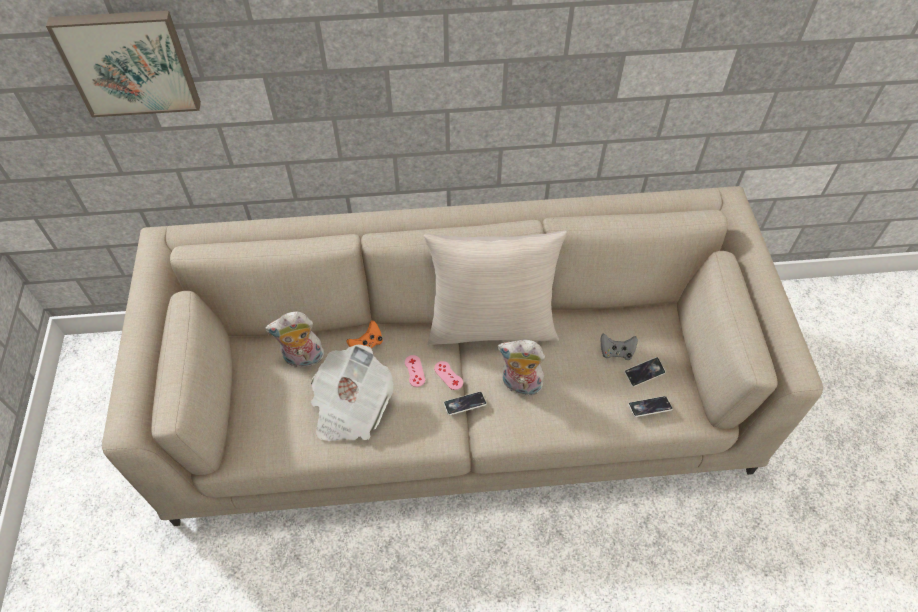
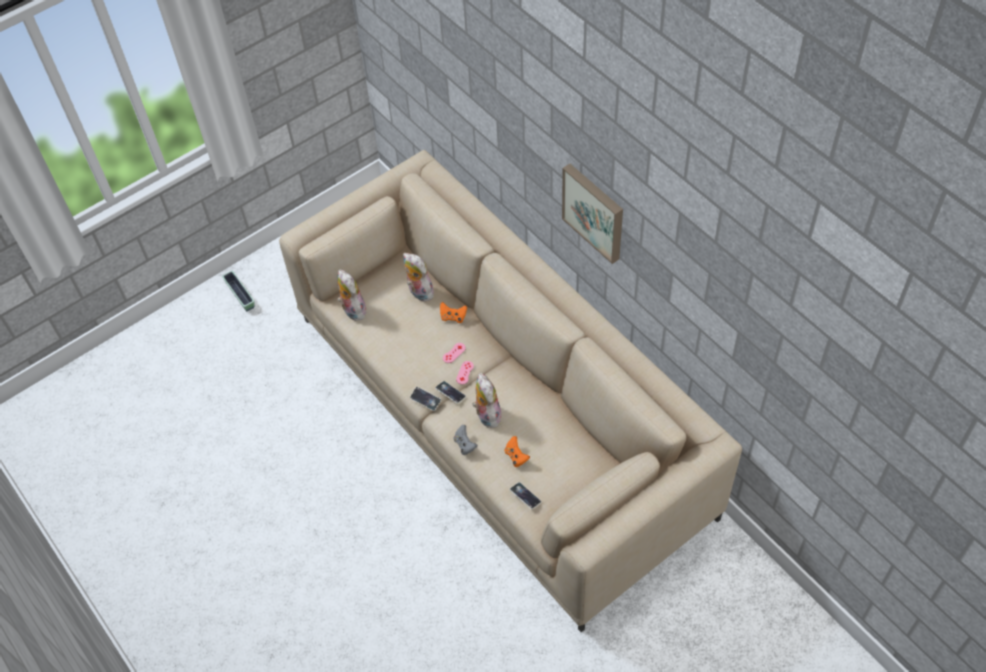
camera: 60 degrees right, 0 degrees up
(65, 583) = (240, 295): none -> planter
(129, 62) = (441, 62): picture -> picture (594, 211)
(264, 442) = (352, 310): none -> plush toy
(350, 407) = (404, 336): newspaper -> none
(492, 325) = (522, 374): beige pillow -> none
(594, 388) = (516, 456): none -> orange game controller
(616, 352) = (555, 456): grey game controller -> grey game controller (464, 445)
(644, 373) = (551, 480): phone -> phone (425, 400)

